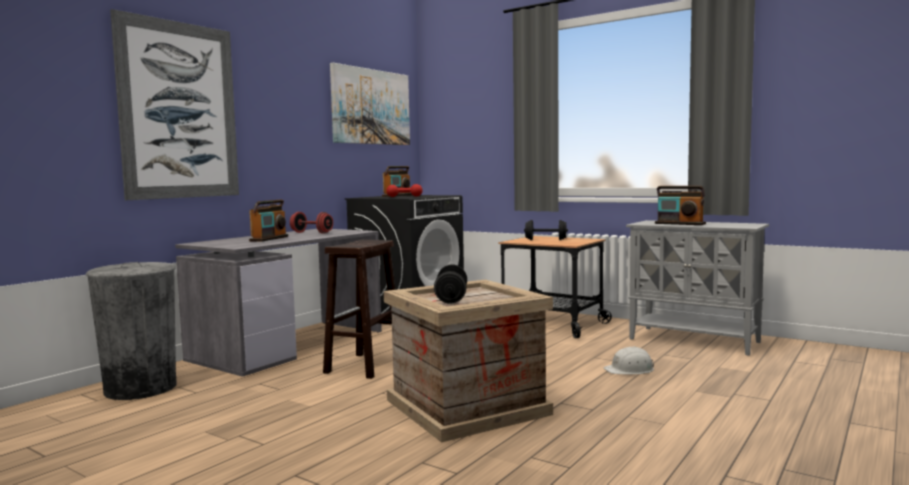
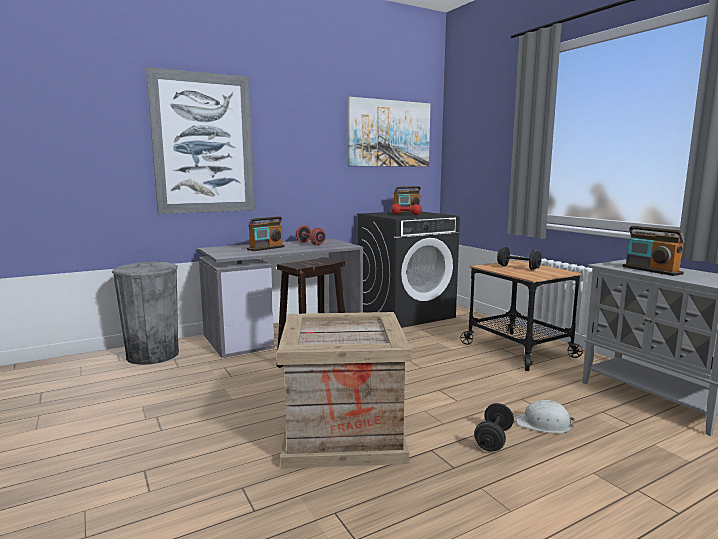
camera: 25 degrees right, 5 degrees up
(451, 298) = (329, 332): black dumbbell -> black dumbbell (493, 439)

